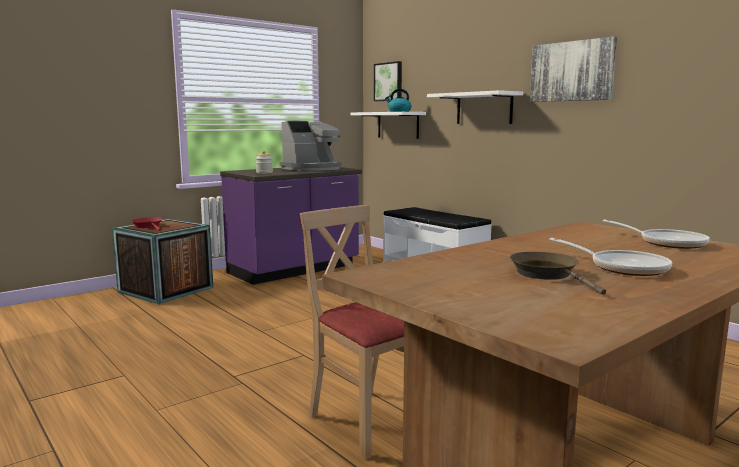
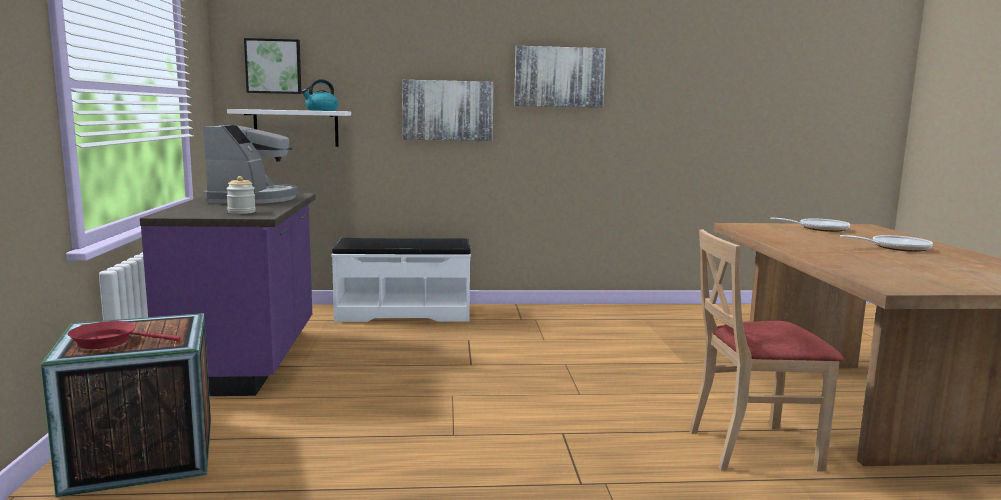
camera: 55 degrees left, 0 degrees up
(484, 108) = (447, 110): white shelf -> picture
(547, 274) = (912, 260): brown frying pan -> none

